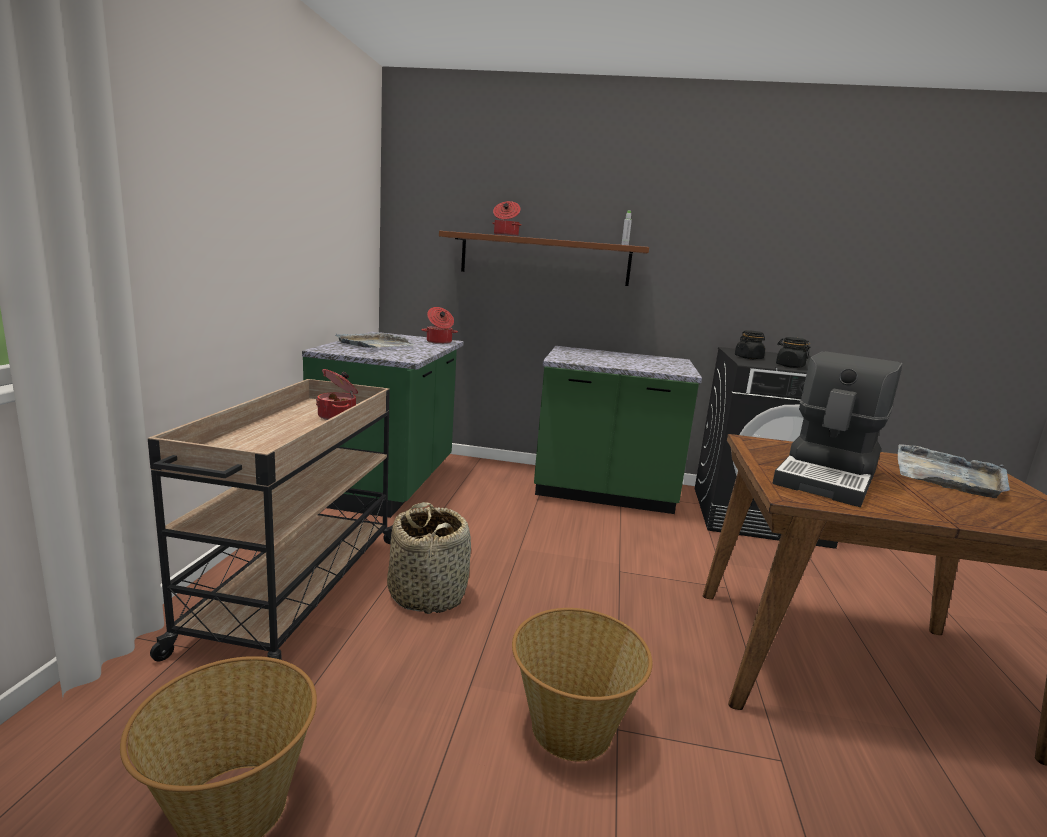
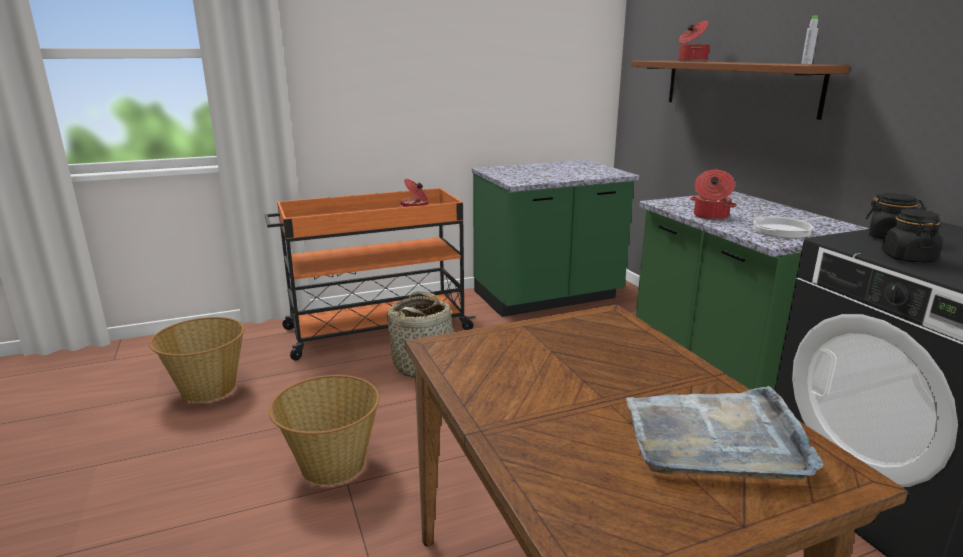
camera: 60 degrees right, 5 degrees up
(295, 592) = (375, 330): beige cart -> orange cart
(374, 344) = (540, 169): grey tray -> none
(439, 342) = (606, 173): cooking pot -> cooking pot (710, 216)
(666, 366) = (784, 231): none -> frying pan
(828, 477) = (540, 359): coffee machine -> none

